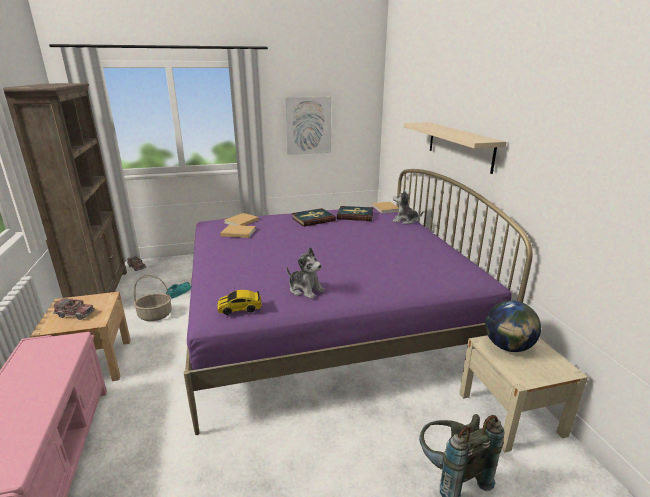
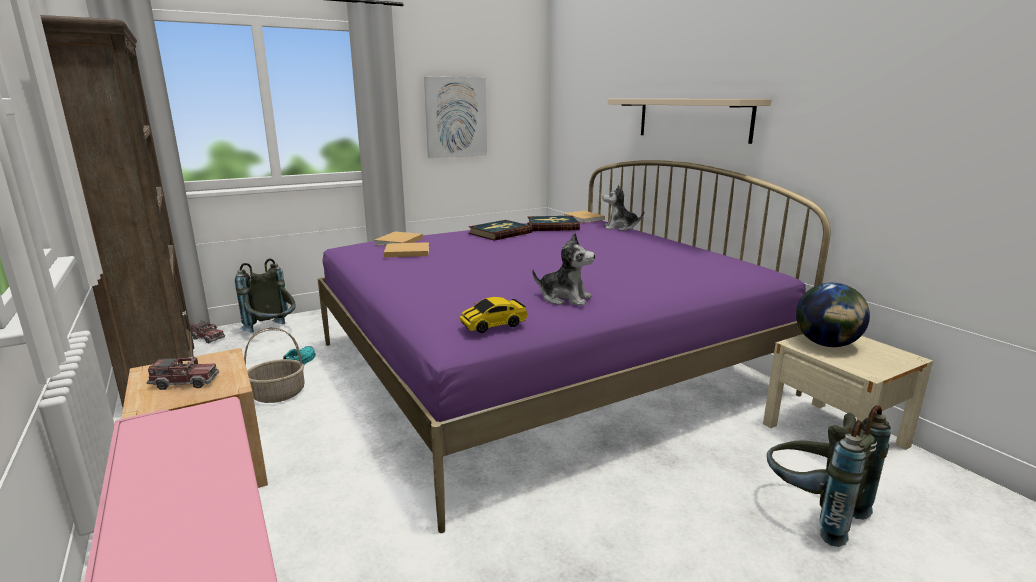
camera: 15 degrees left, 5 degrees down
(175, 267) = (273, 332): none -> grey backpack

